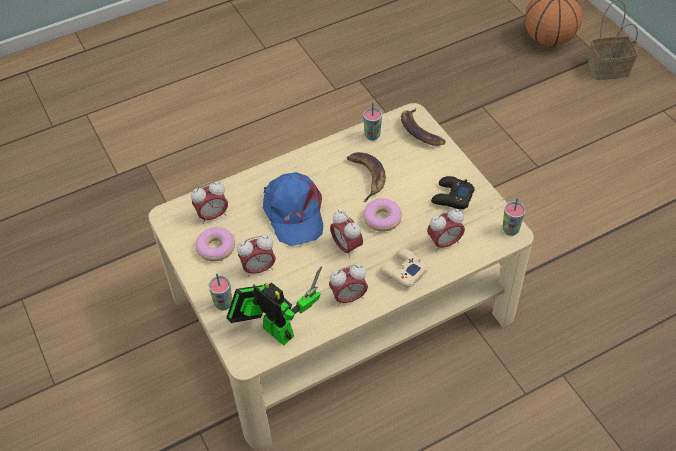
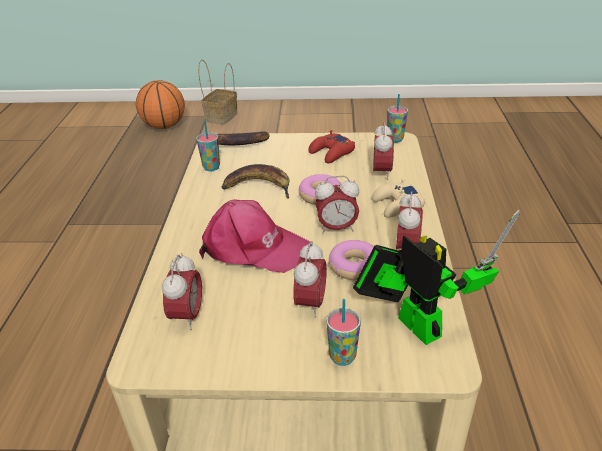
camera: 60 degrees left, 15 degrees down
(216, 248) = (242, 331): donut -> donut (354, 266)
(274, 329) = (414, 322): toy robot -> toy robot turned 75 degrees clockwise
(293, 212) = (253, 248): blue cap -> pink cap
(451, 197) = (331, 153): black game controller -> red game controller

